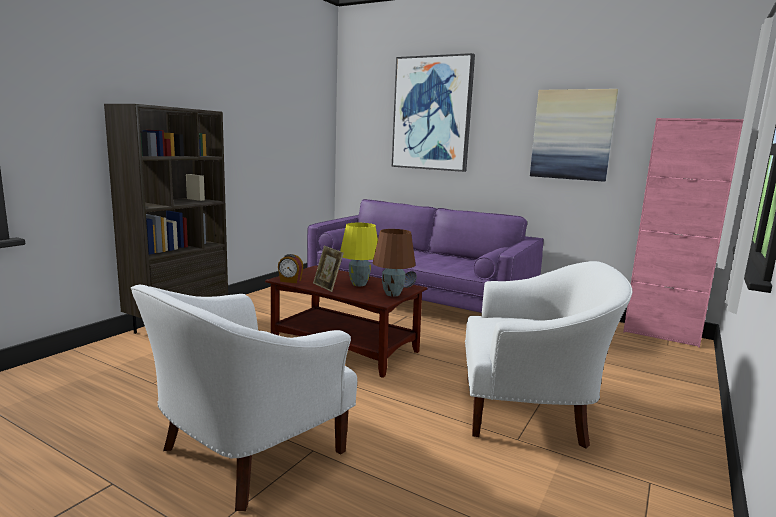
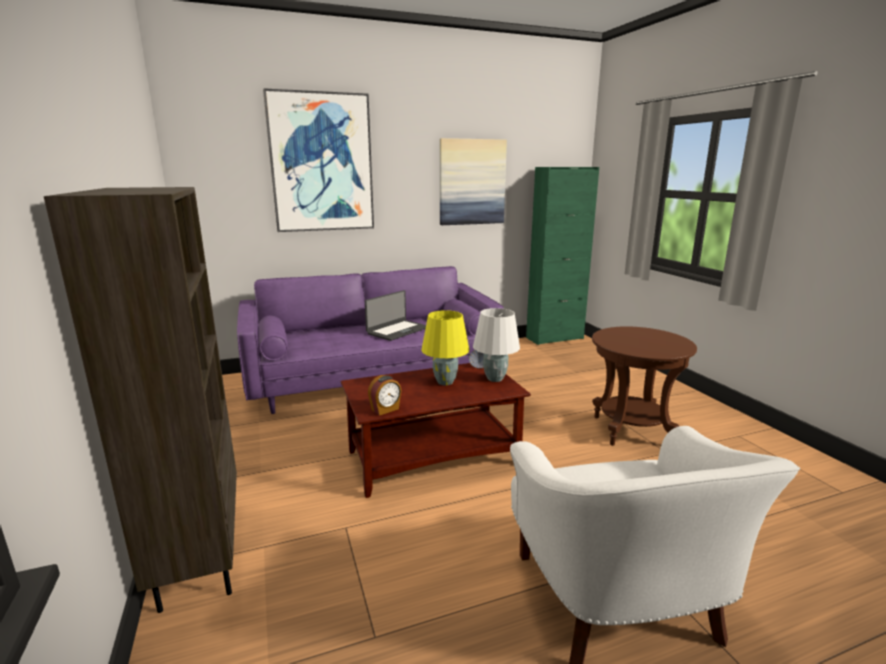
camera: 50 degrees left, 5 degrees up
(327, 287) = (433, 398): picture frame -> none
(392, 294) = (494, 379): brown table lamp -> white table lamp
(433, 259) = (397, 330): none -> laptop
(528, 413) = (631, 431): white armchair -> brown side table
(661, 335) = (554, 338): pink cabinet -> green cabinet

